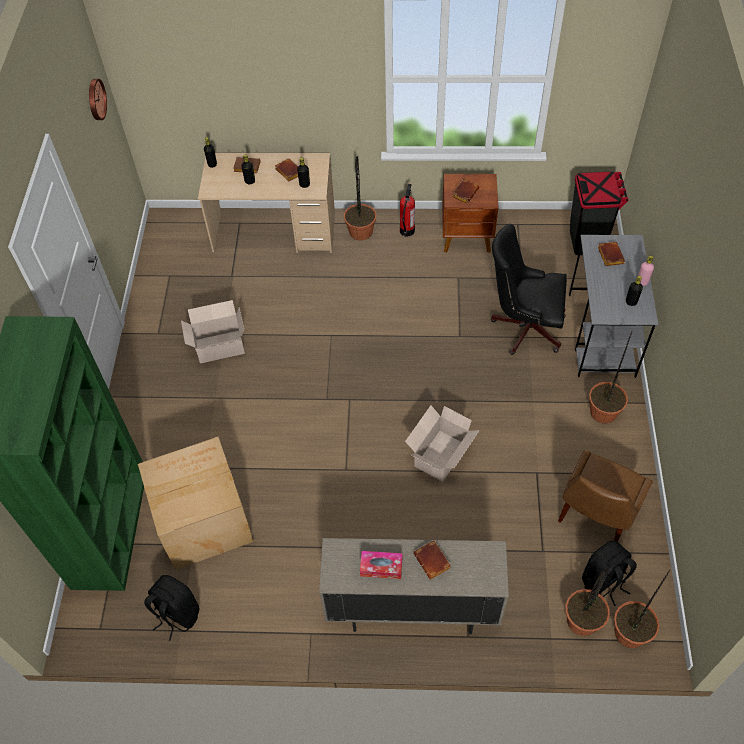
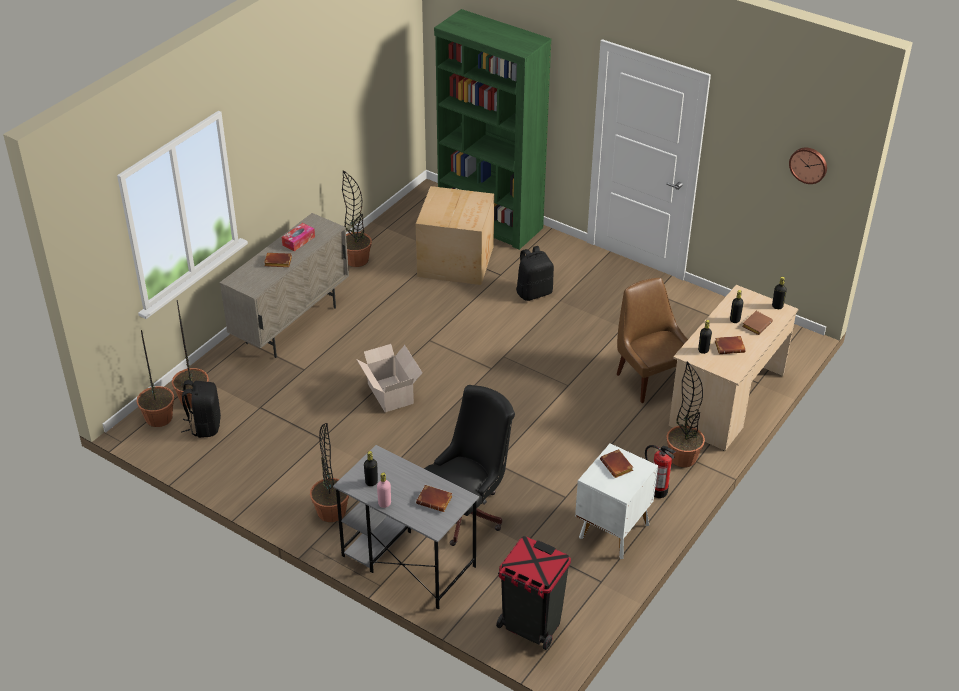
camera: 120 degrees right, 15 degrees down
(176, 614) = (399, 229): black backpack -> black backpack (534, 292)
(218, 346) = (612, 319): cardboard box -> none
(260, 622) = (356, 260): none -> potted plant
(467, 238) = (612, 531): brown nightstand -> white nightstand
(595, 516) = (254, 450): brown chair -> brown chair (650, 378)

